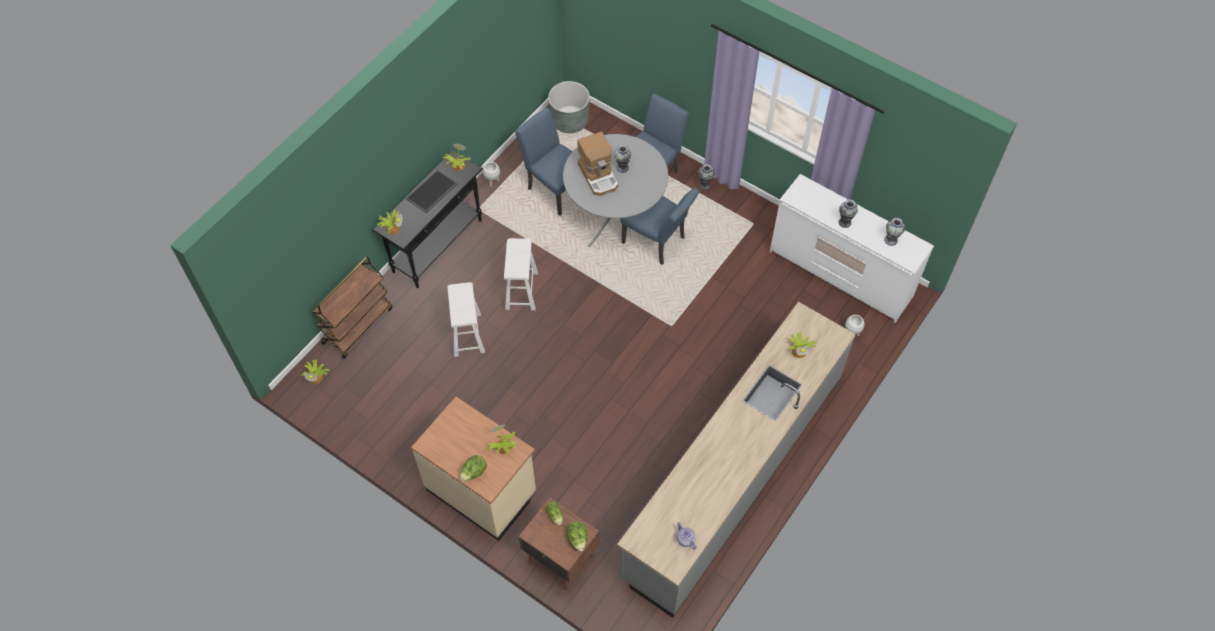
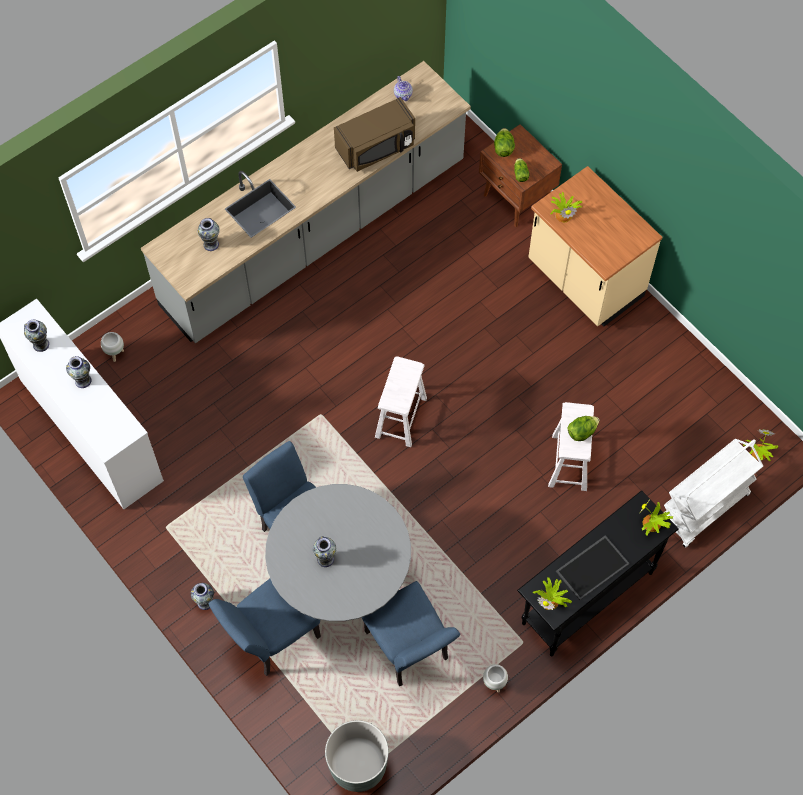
camera: 165 degrees left, 5 degrees up
(357, 325) = (703, 508): brown cart -> white cart
(474, 472) = (599, 196): lettuce -> lettuce (582, 432)
(521, 290) = (490, 505): white stool -> white stool (400, 417)
(599, 176) = (361, 554): coffee machine -> none
(691, 476) = (377, 147): none -> brown microwave
(799, 350) = (211, 244): potted plant -> vase

